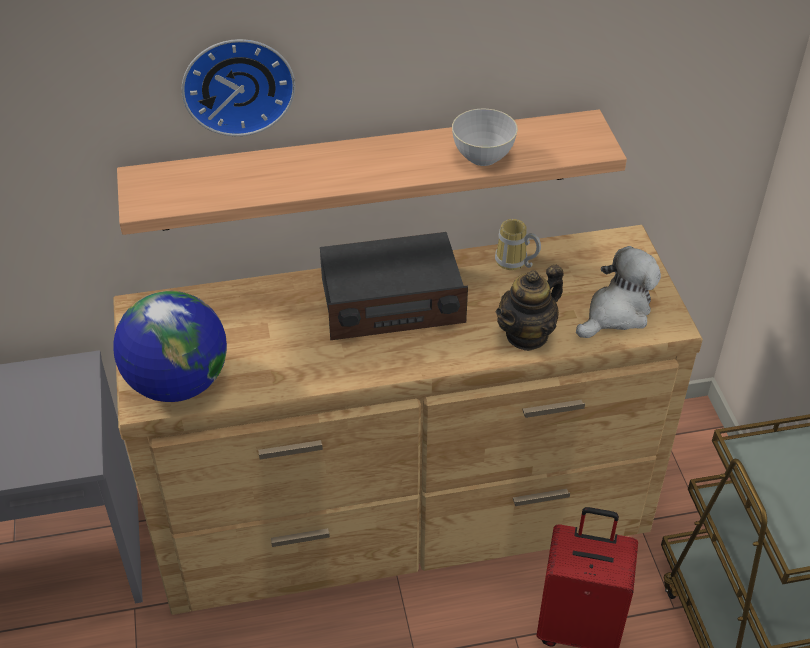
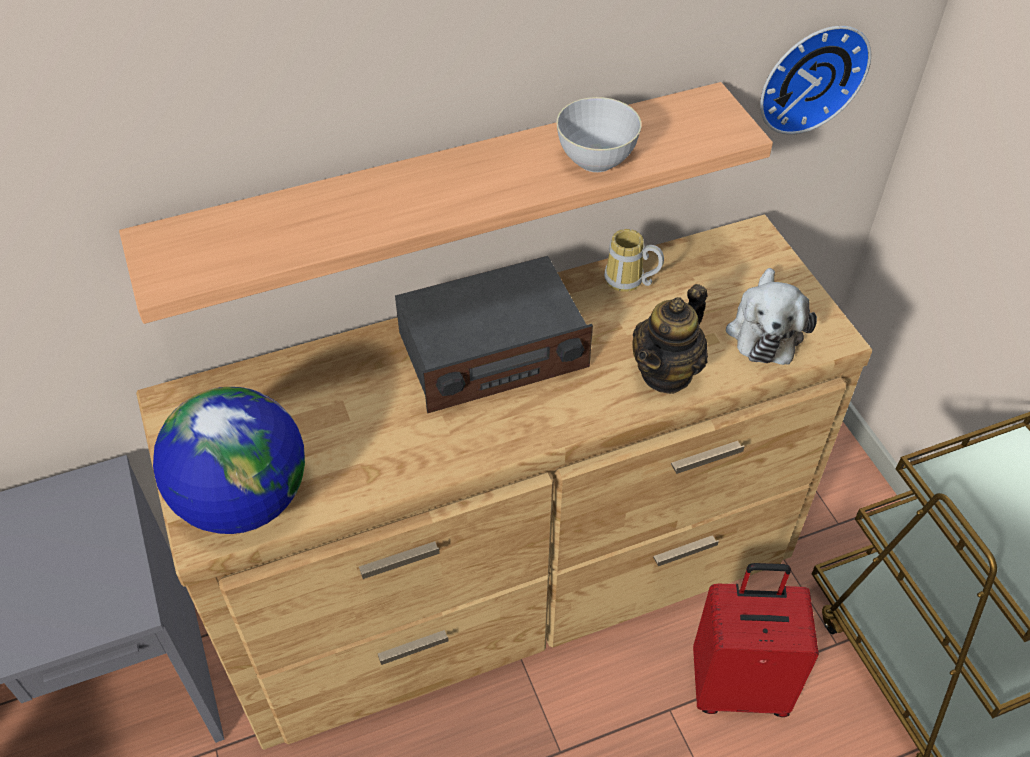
camera: 10 degrees left, 5 degrees up
(237, 83) = (271, 99): wall clock -> wall clock (810, 76)
(616, 313) = (765, 330): plush toy -> plush toy turned 150 degrees clockwise

